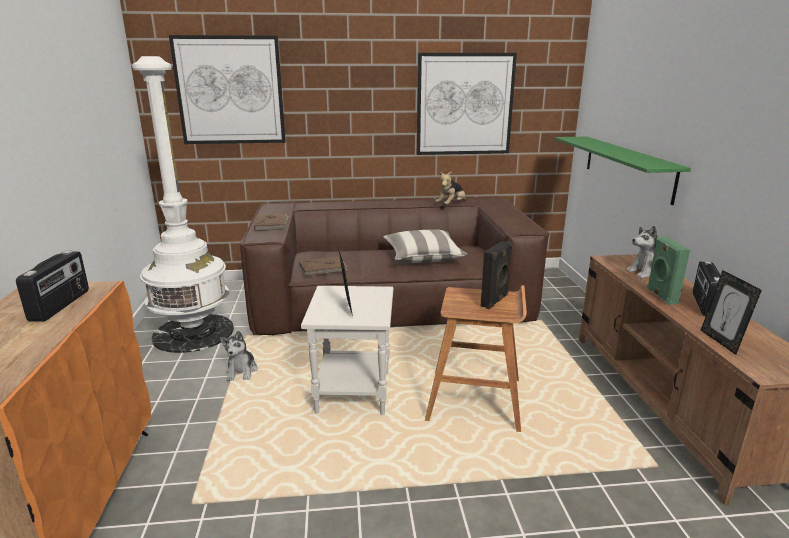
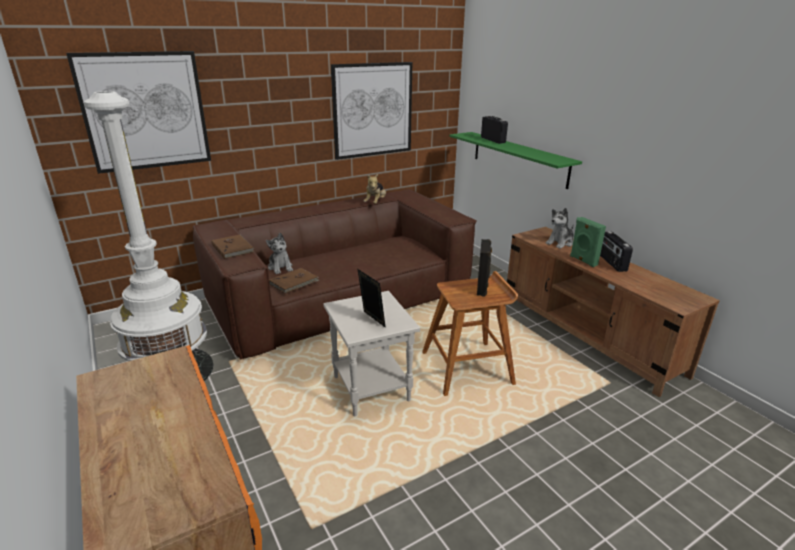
camera: 25 degrees left, 5 degrees up
(61, 305) = (161, 387): radio -> radio (493, 140)
(242, 371) = (255, 397): plush toy -> plush toy (280, 267)
(423, 257) = (371, 255): pillow -> none
(721, 341) = (642, 289): picture frame -> none

